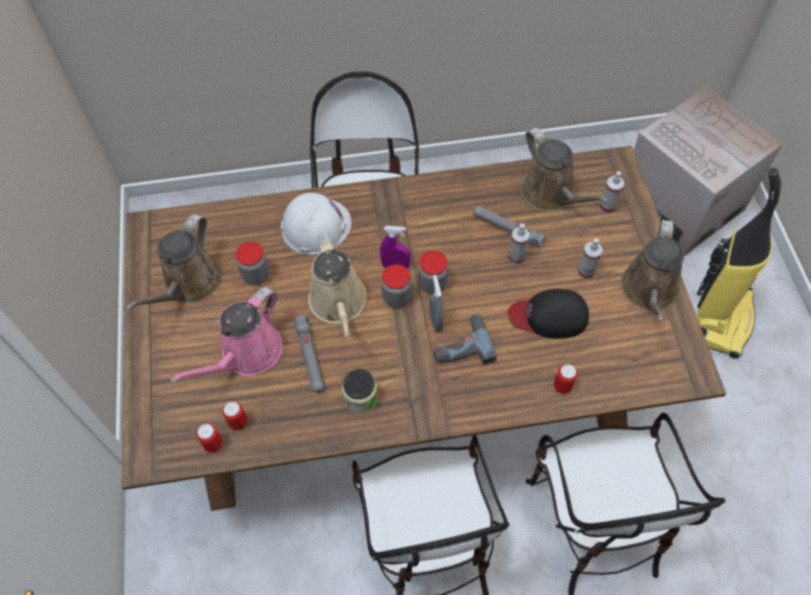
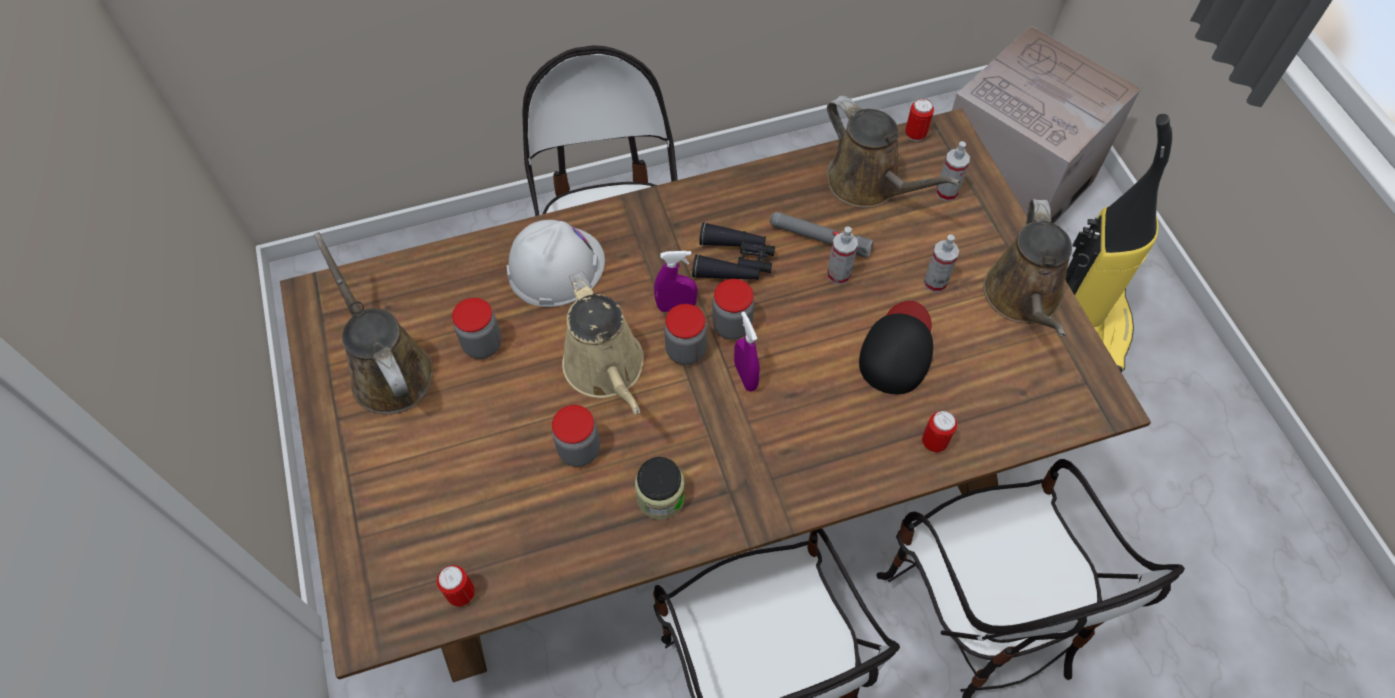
camera: 10 degrees left, 0 degrees up
(189, 284) = (388, 370): brown watering can -> brown watering can turned 135 degrees clockwise
(238, 422) = (492, 557): can -> can (915, 134)
(247, 354) = (488, 458): pink watering can -> none
(310, 357) = (579, 450): grey flashlight -> jar
(436, 321) = (745, 376): grey spray bottle -> purple spray bottle
(443, 238) = (734, 261): none -> black binoculars
(460, 344) = (785, 403): power drill -> none
(549, 316) = (898, 349): black cap -> black cap turned 120 degrees clockwise

